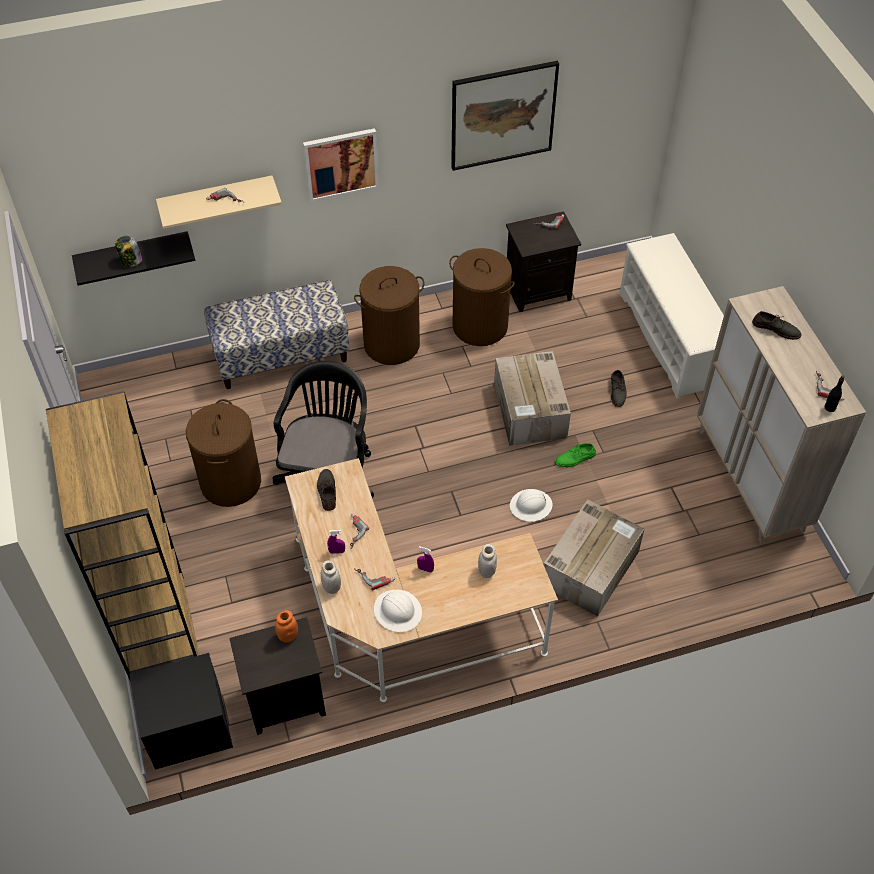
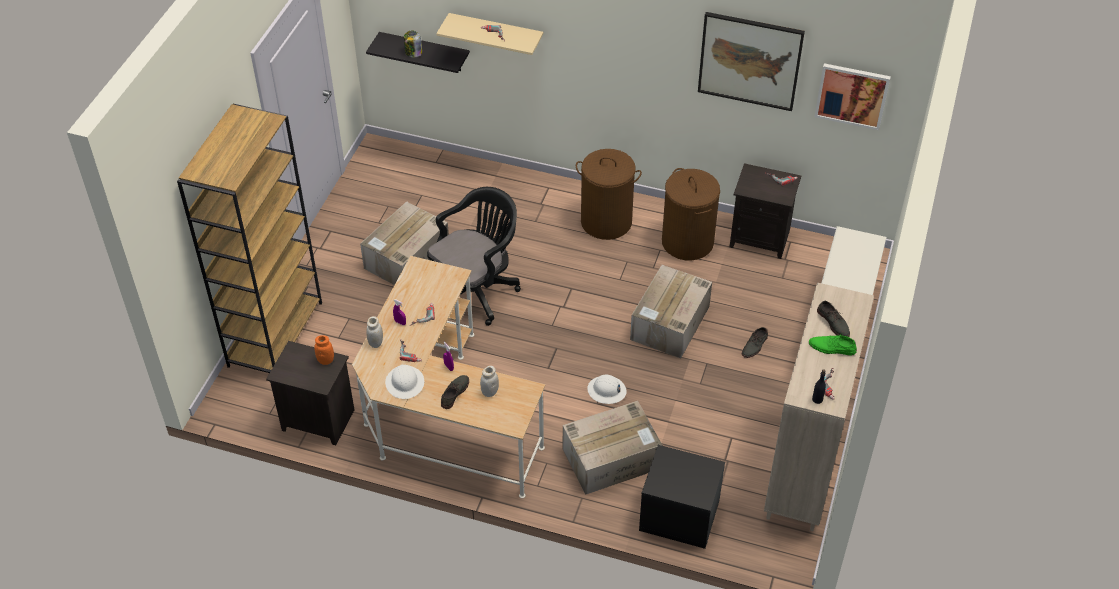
camera: 35 degrees right, 5 degrees down
(187, 729) = (242, 400): black nightstand -> black nightstand (678, 516)
(231, 482) = (406, 258): brown laundry basket -> cardboard box
(281, 355) = (517, 189): bench -> none
(327, 491) = (429, 280): grey shoe -> grey shoe (454, 393)
(341, 164) = (602, 45): picture -> picture (852, 95)
(575, 458) = (673, 376): green shoe -> green shoe (832, 348)

